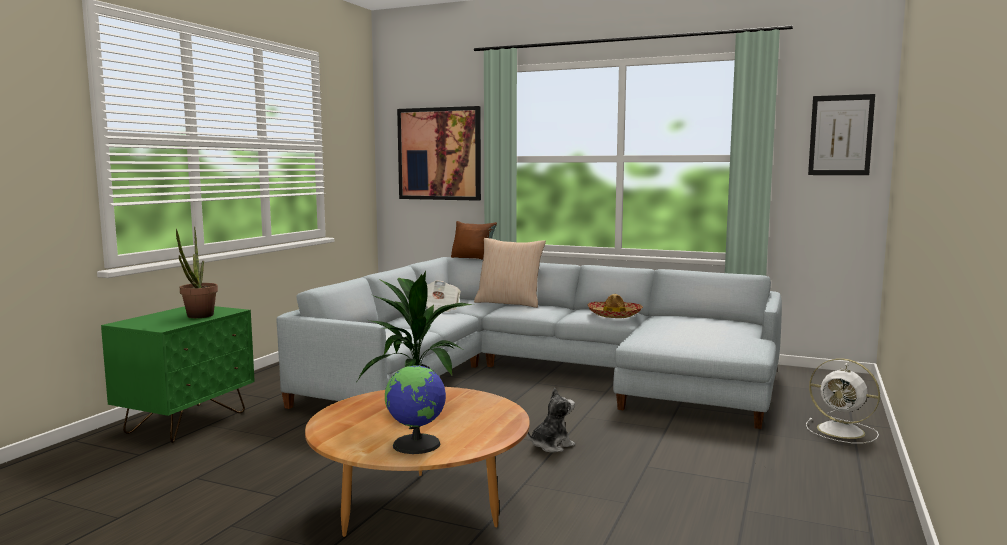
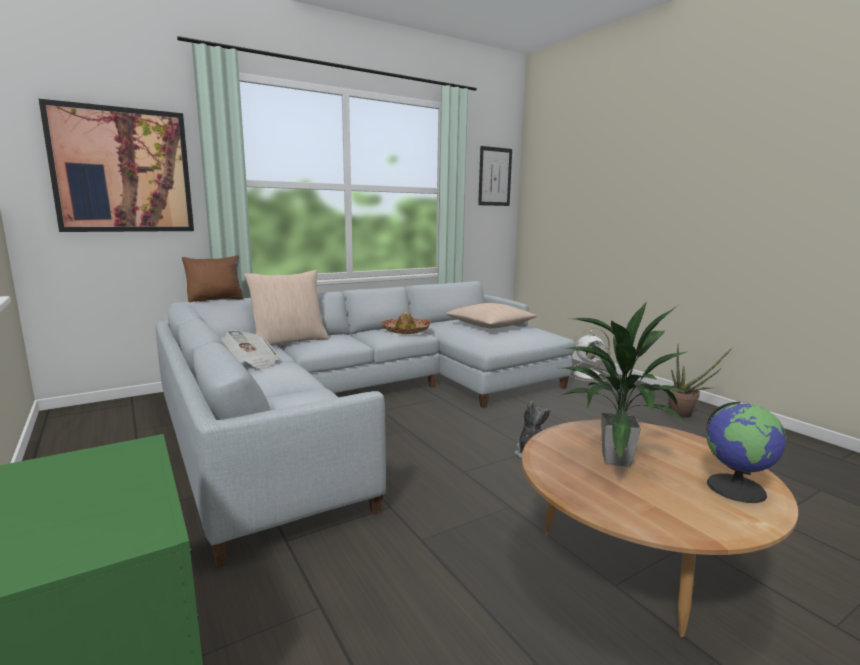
camera: 55 degrees left, 5 degrees up
(198, 317) = (123, 482): potted plant -> potted plant (685, 415)
(710, 328) = (490, 325): none -> beige pillow

